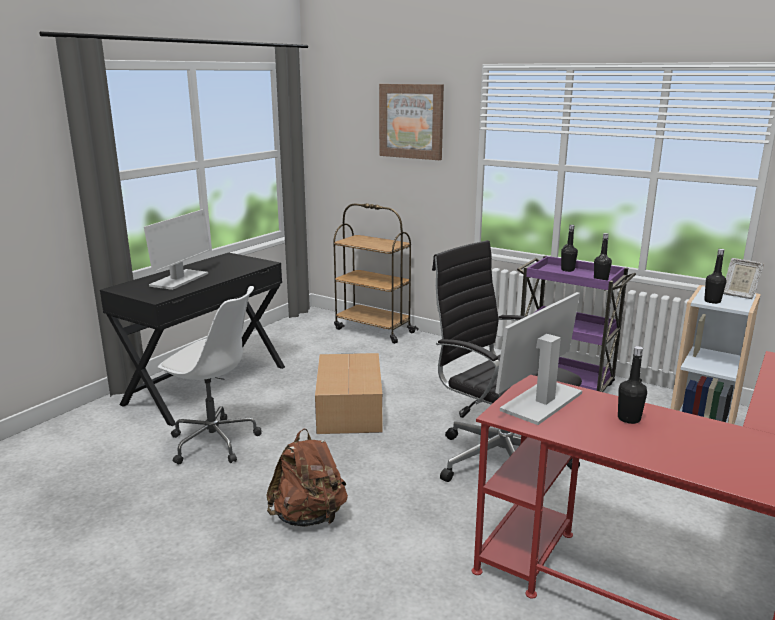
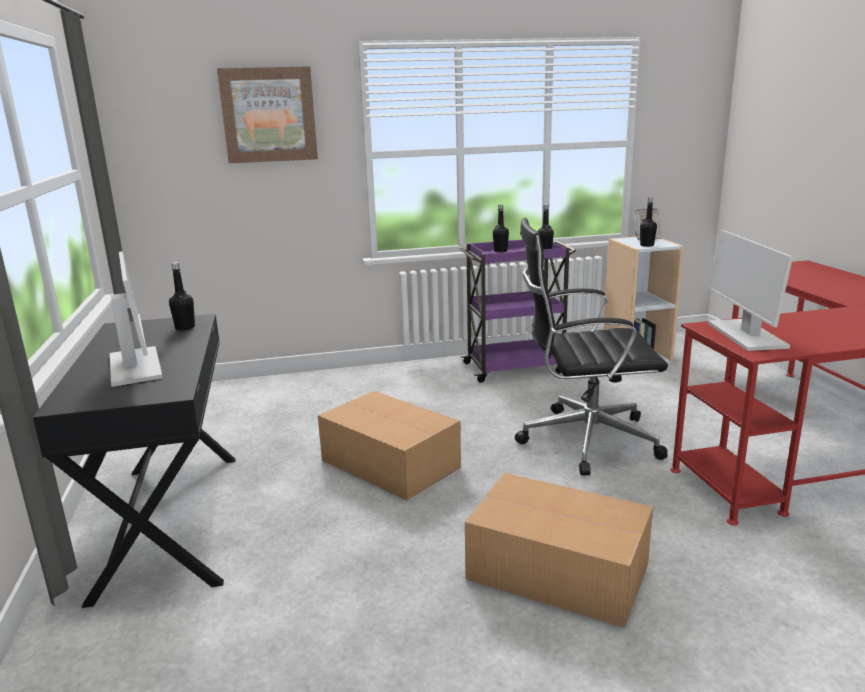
camera: 45 degrees left, 0 degrees up
(216, 443) = (320, 568): white office chair -> none
(309, 517) = (555, 569): brown backpack -> cardboard box
(373, 330) = (262, 387): brown cart -> none
(629, 419) = (807, 324): black bottle -> black bottle (185, 328)

